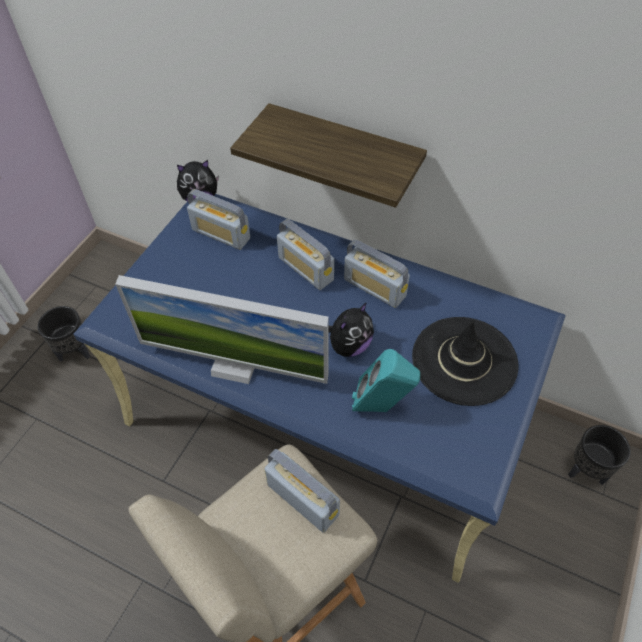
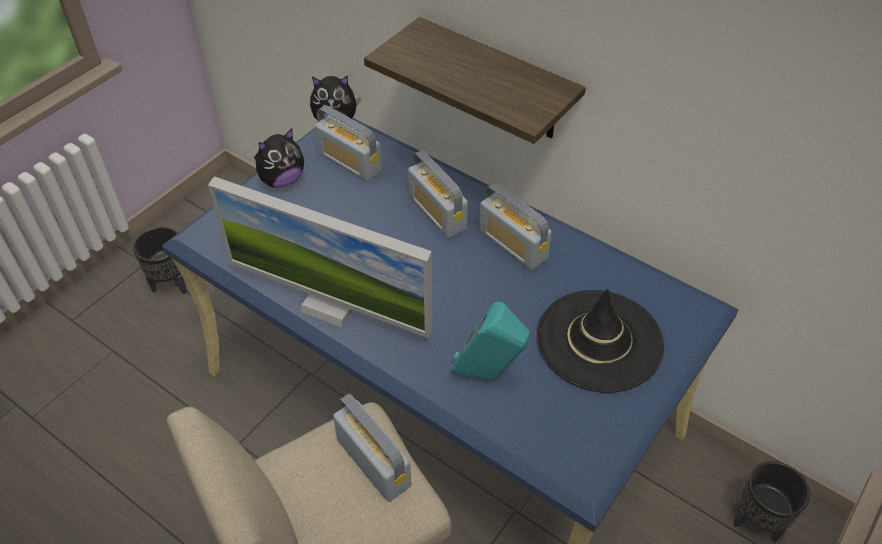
camera: 10 degrees right, 5 degrees down
(349, 345) = (466, 303): plush toy -> plush toy (282, 180)

